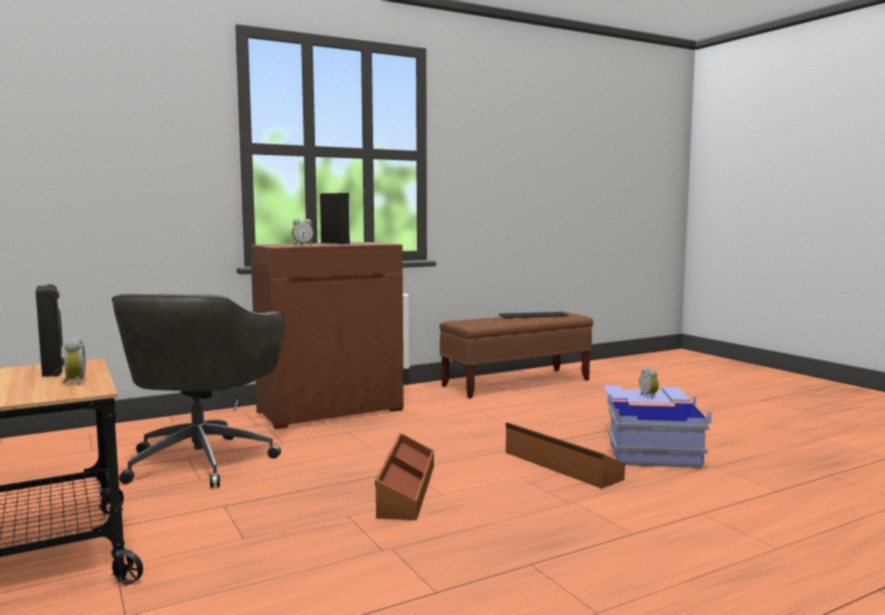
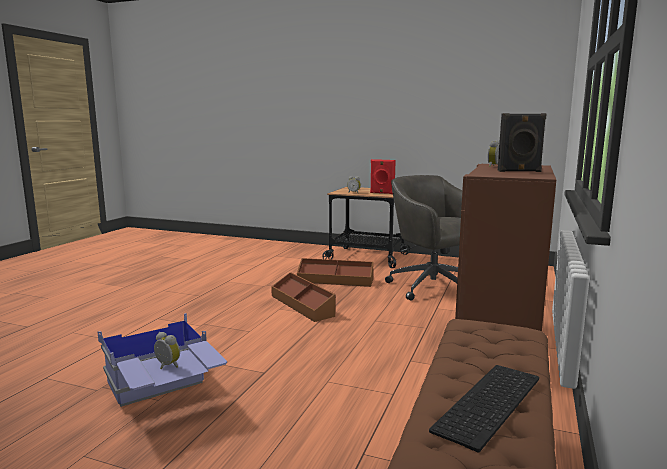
camera: 140 degrees right, 5 degrees up
(53, 370) = (382, 193): black speaker -> red speaker
(560, 466) = (231, 348): brown storage box -> brown storage box (335, 281)

